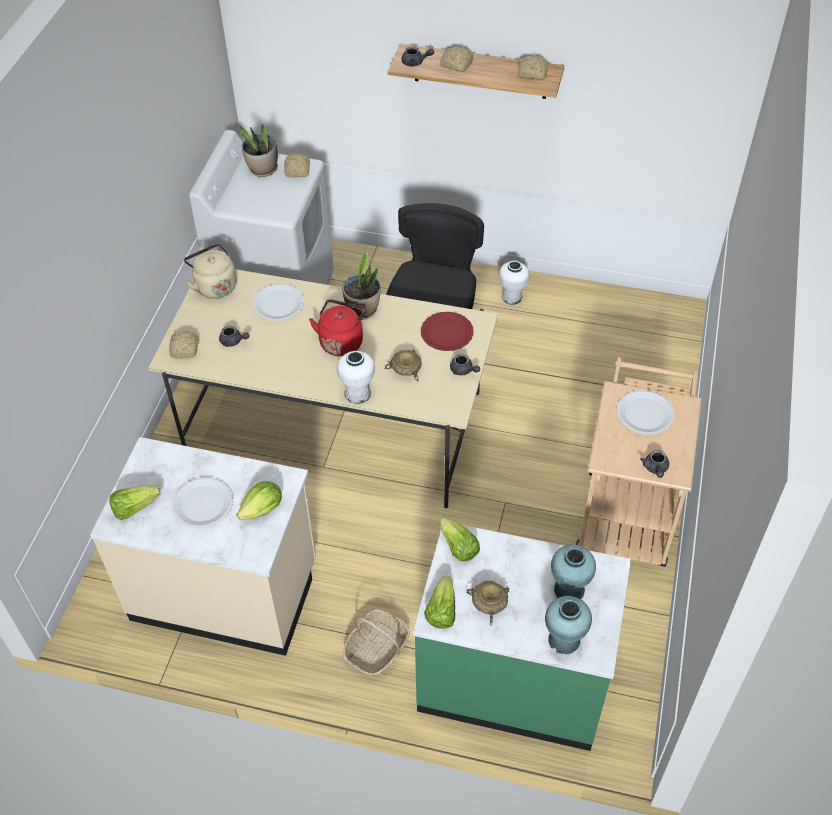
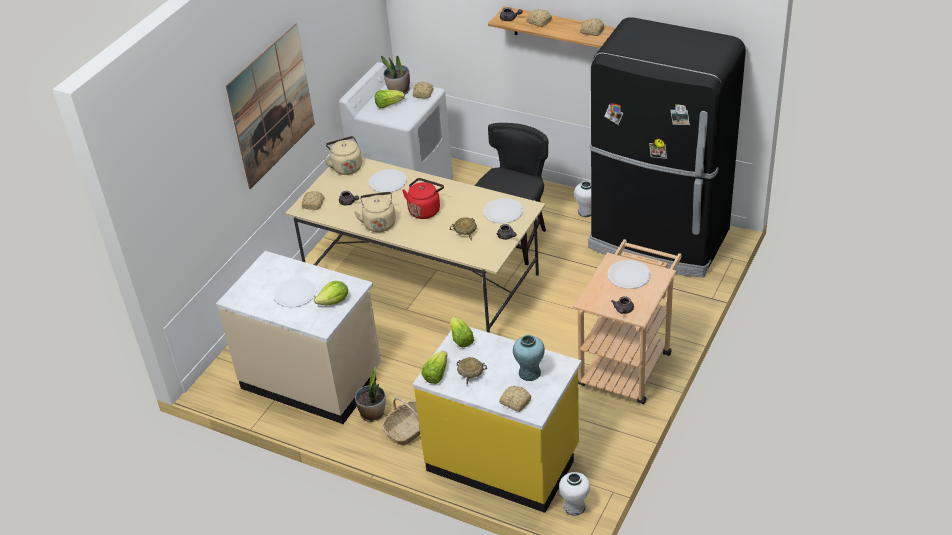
camera: 15 degrees right, 10 degrees down
(112, 225) = (271, 105): none -> picture
(134, 508) = (249, 291): lettuce -> lettuce (388, 105)
(284, 369) = (379, 223): none -> beige kettle
(357, 393) = (425, 243): white vase -> white vase (574, 507)
(363, 310) = (447, 192): potted plant -> potted plant (373, 413)
(446, 332) = (503, 212): red plate -> white plate
(513, 677) = (503, 460): green counter -> yellow counter
(564, 640) = (515, 401): turquoise vase -> bread
(612, 327) = (659, 240): none -> black fridge

